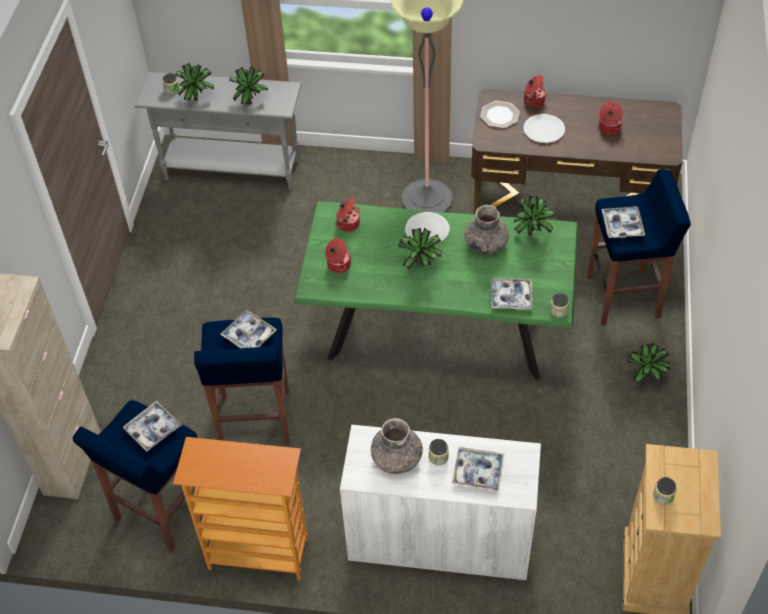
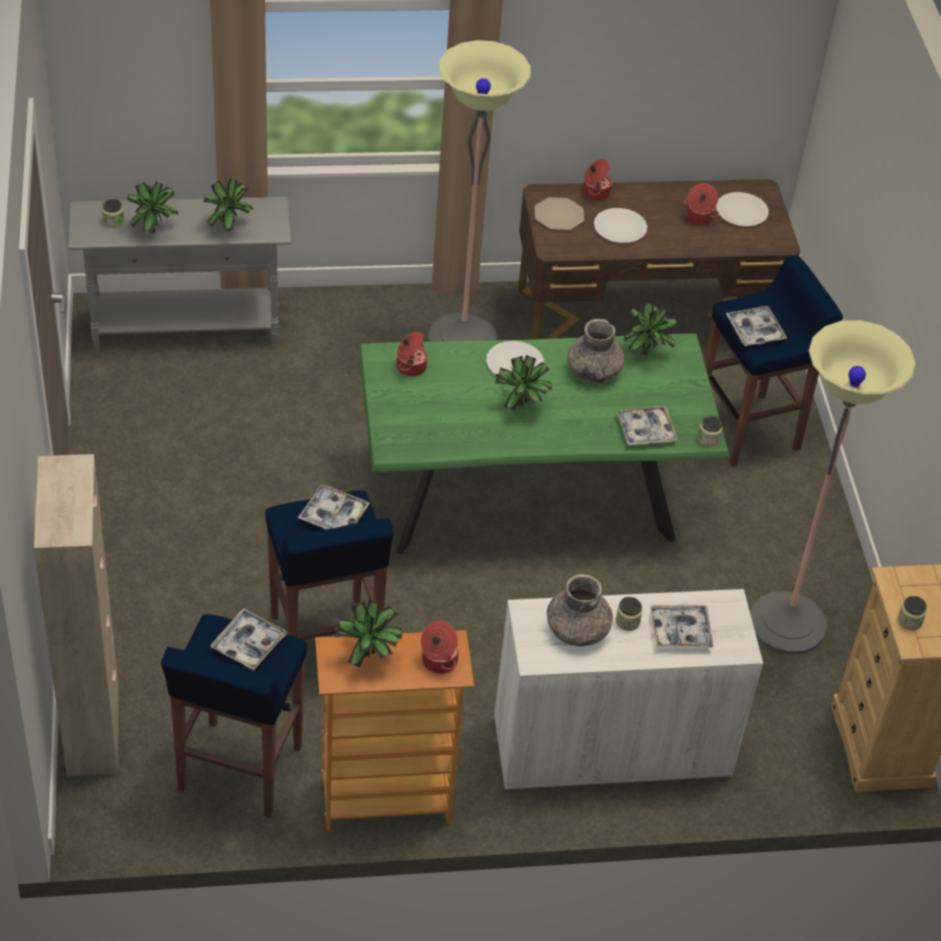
camera: 20 degrees left, 5 degrees down
(338, 265) = (416, 418): cooking pot -> cooking pot (438, 661)
(608, 460) = (787, 624): none -> floor lamp
(644, 126) = (741, 211): none -> white plate
(646, 377) = (804, 522): potted plant -> potted plant (369, 658)

